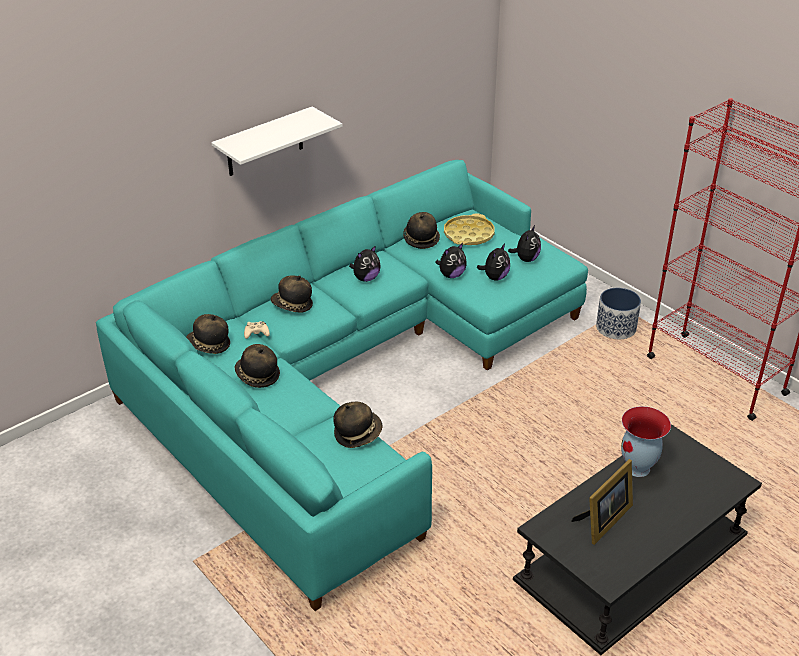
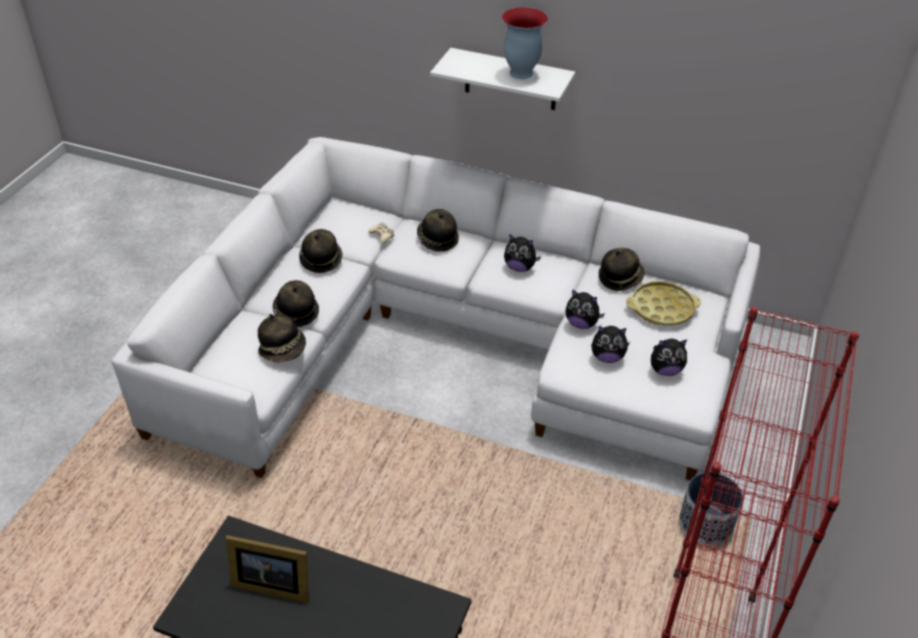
camera: 60 degrees right, 5 degrees up
(208, 345) = (344, 217): hat -> hat (295, 312)
(350, 376) = (449, 340): turquoise sofa -> white sofa
(638, 468) = (371, 591): vase -> vase (521, 73)

